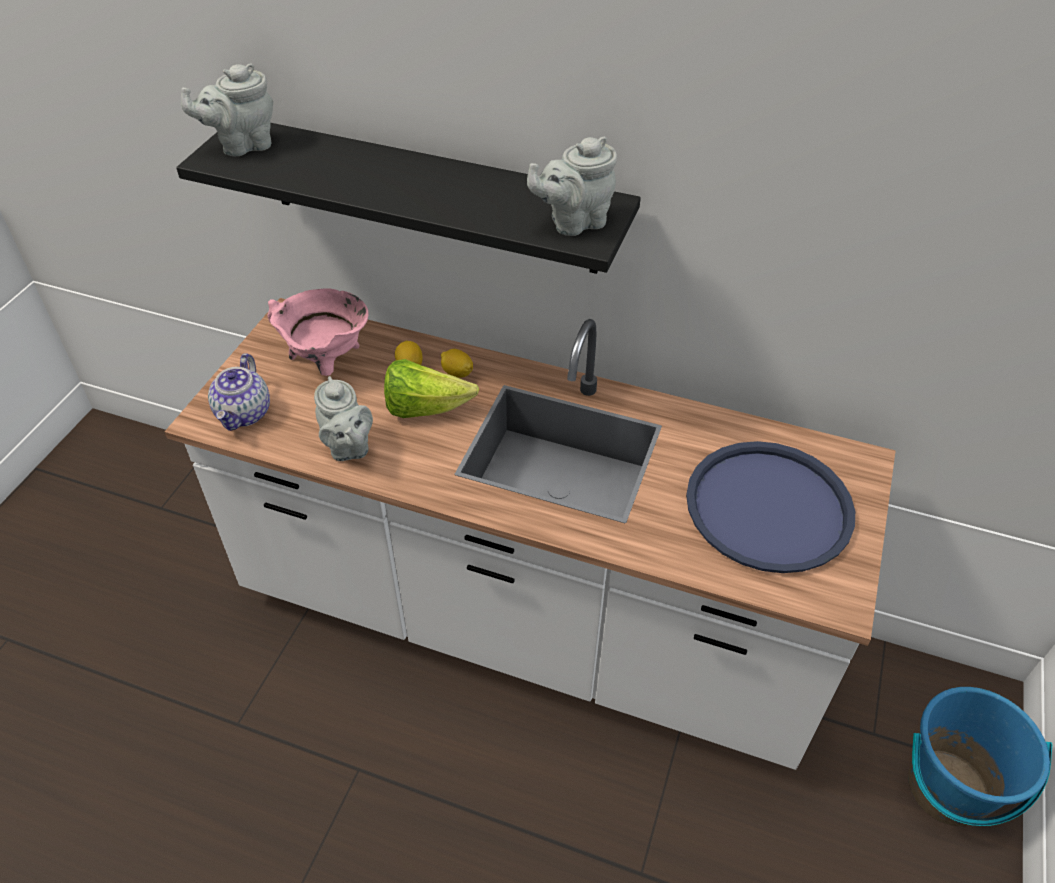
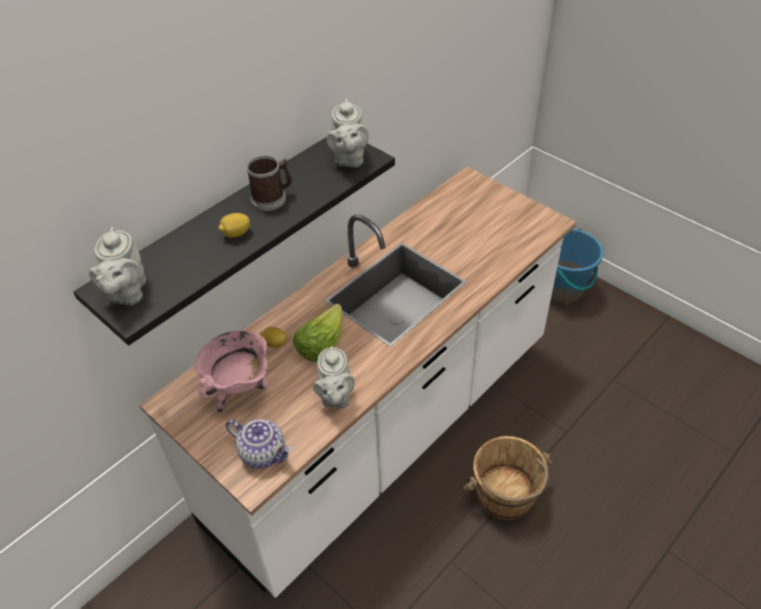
camera: 65 degrees left, 0 degrees up
(347, 448) = (335, 397): grey teapot -> grey teapot turned 90 degrees clockwise
(452, 187) = (272, 198): none -> mug
(457, 373) = (298, 320): lemon -> lemon (236, 234)
(486, 811) = (505, 495): none -> brown bucket
(768, 507) = (482, 223): blue tray -> none

